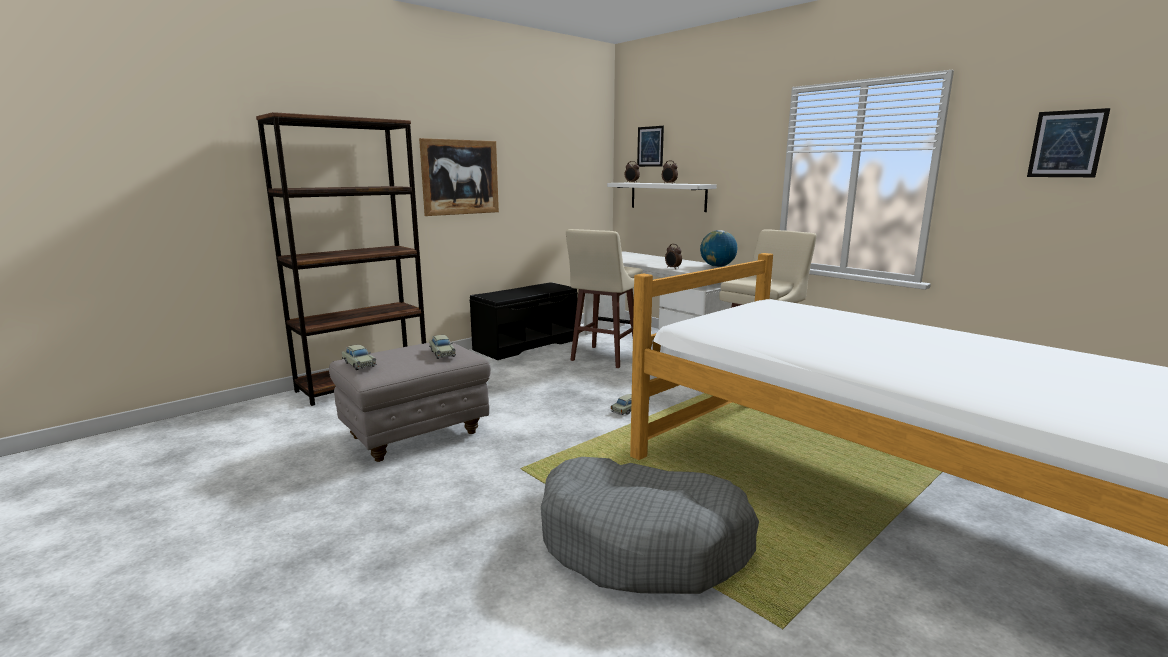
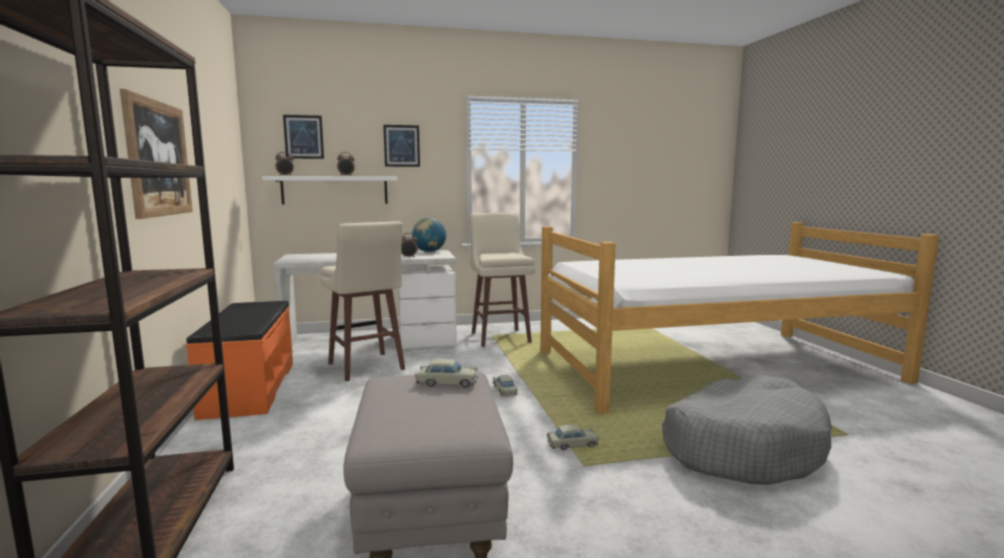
camera: 60 degrees left, 5 degrees down
(359, 364) = (423, 432): beige toy car -> beige toy car (572, 444)
(525, 344) = (249, 388): black bench -> orange bench
(1066, 144) = (638, 150): picture -> picture (401, 146)

